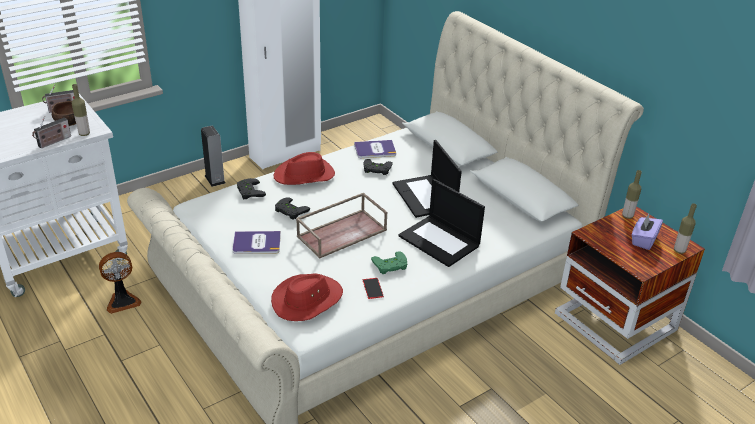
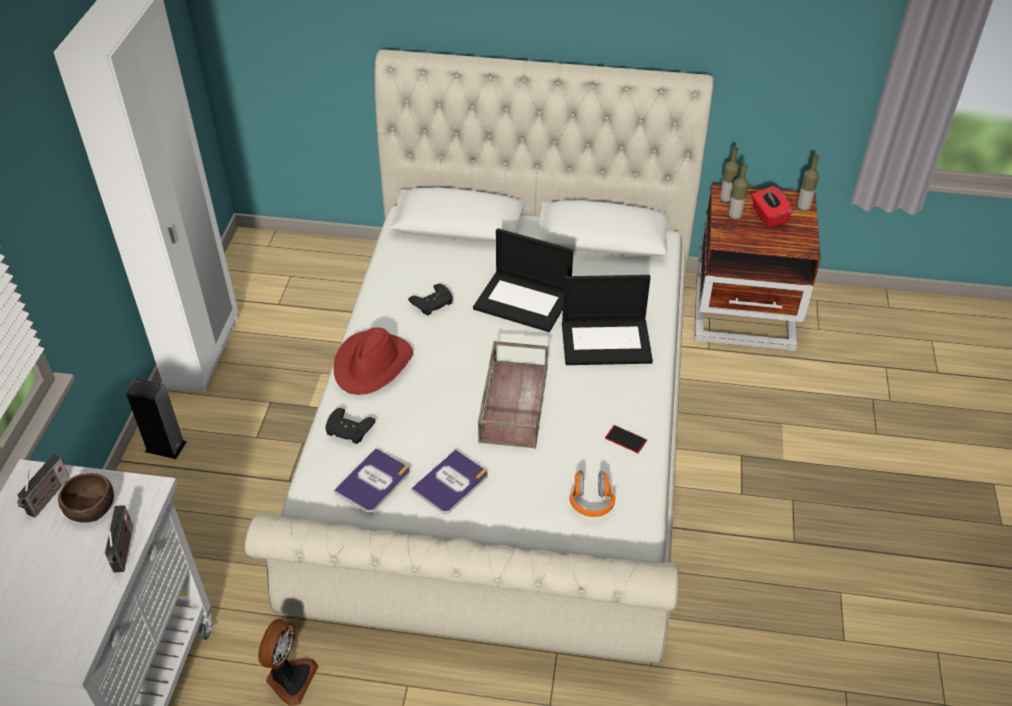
camera: 45 degrees left, 10 degrees up
(84, 133) = (144, 508): bottle -> bottle (734, 216)
(289, 211) = (428, 419): black game controller -> none
(307, 300) = (591, 501): red hat -> orange headphones
(375, 150) = (396, 280): book -> book (373, 482)
(390, 266) = (606, 403): green game controller -> none
(643, 240) = (768, 216): purple tissue box -> red tissue box

